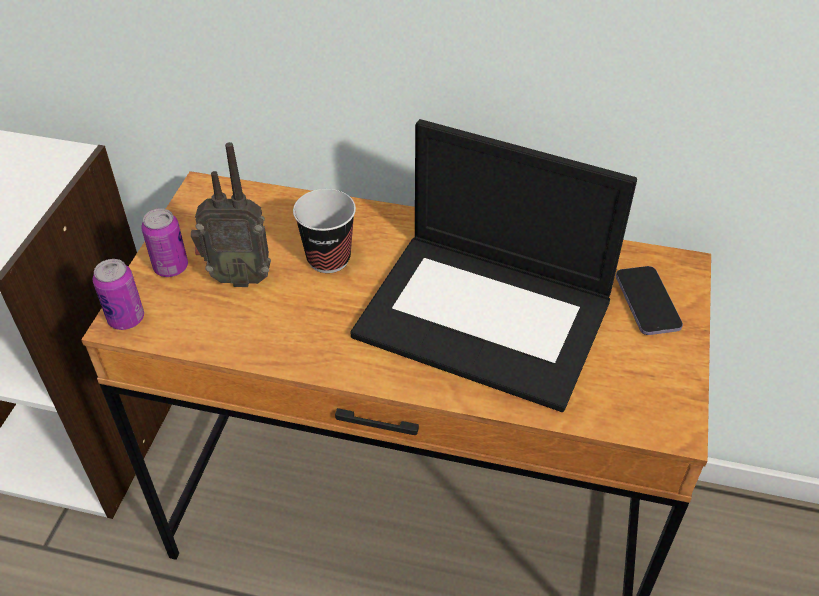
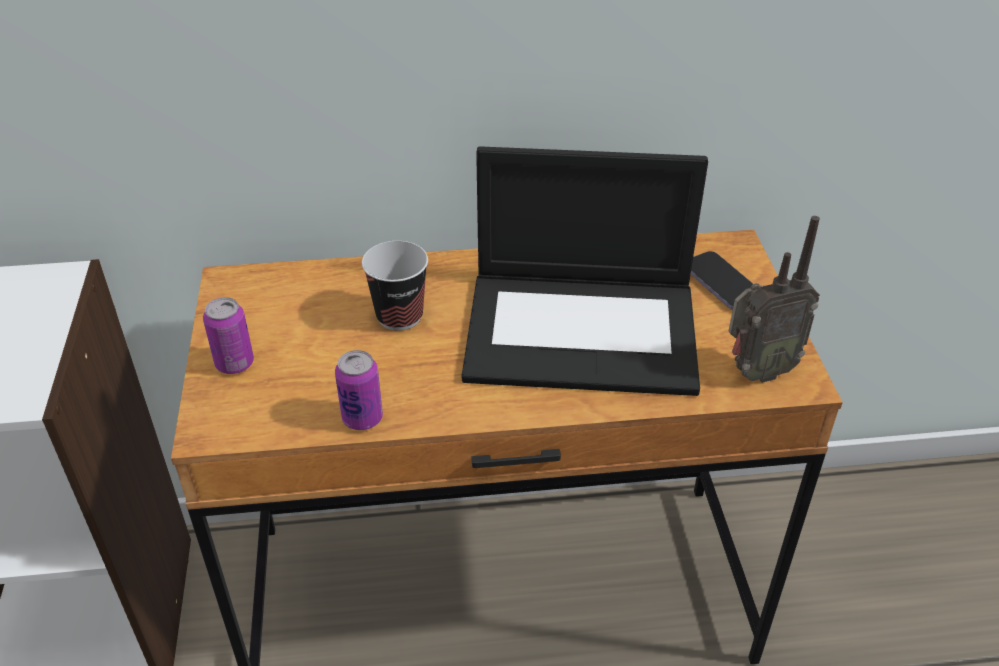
camera: 20 degrees left, 5 degrees down
(126, 319) = (212, 425): can -> can (362, 418)
(239, 276) = (314, 355): radio -> radio (756, 371)

